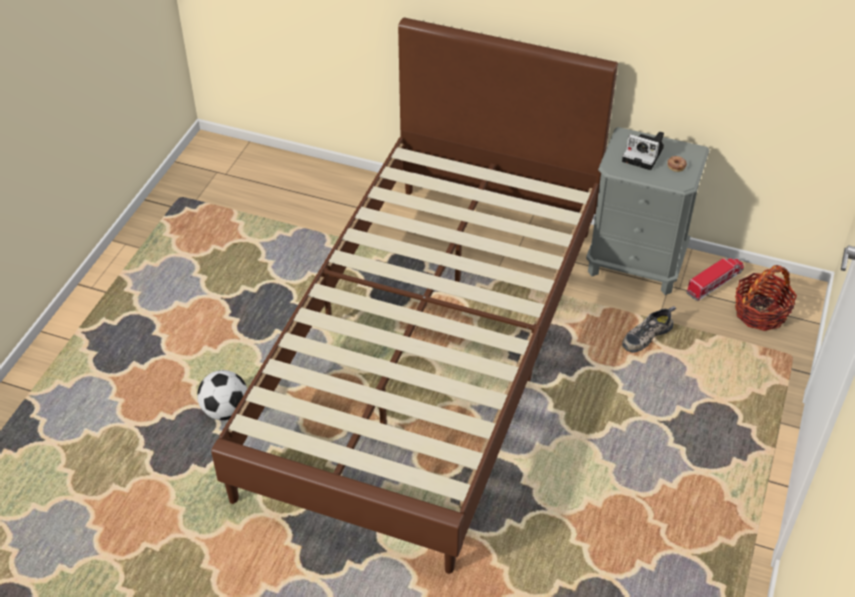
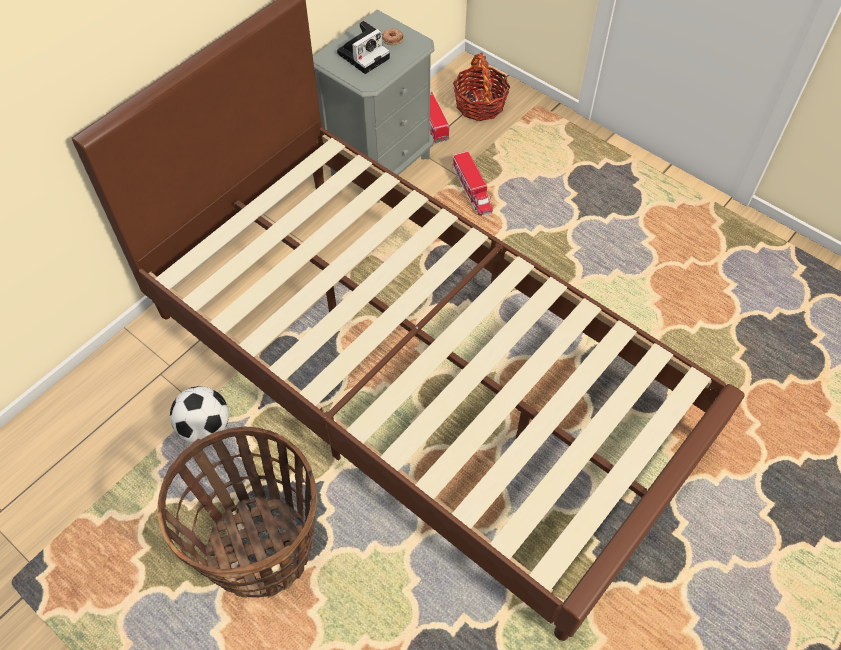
camera: 70 degrees left, 10 degrees up
(225, 410) = (422, 612): football -> football (205, 427)
(243, 306) = (260, 548): none -> basket
(646, 335) = (472, 190): shoe -> toy truck

